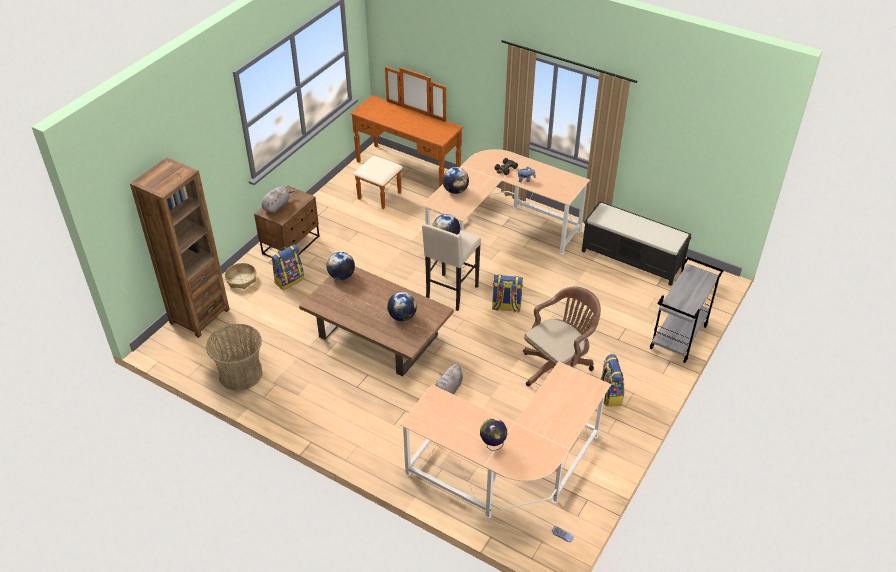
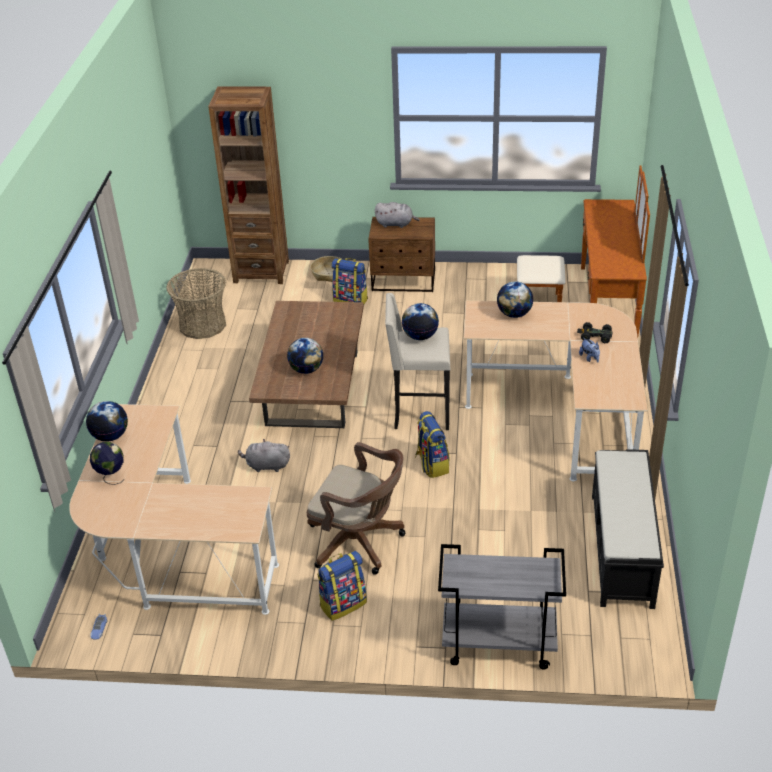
camera: 65 degrees right, 5 degrees down
(341, 276) = (339, 309): globe -> globe (110, 436)

